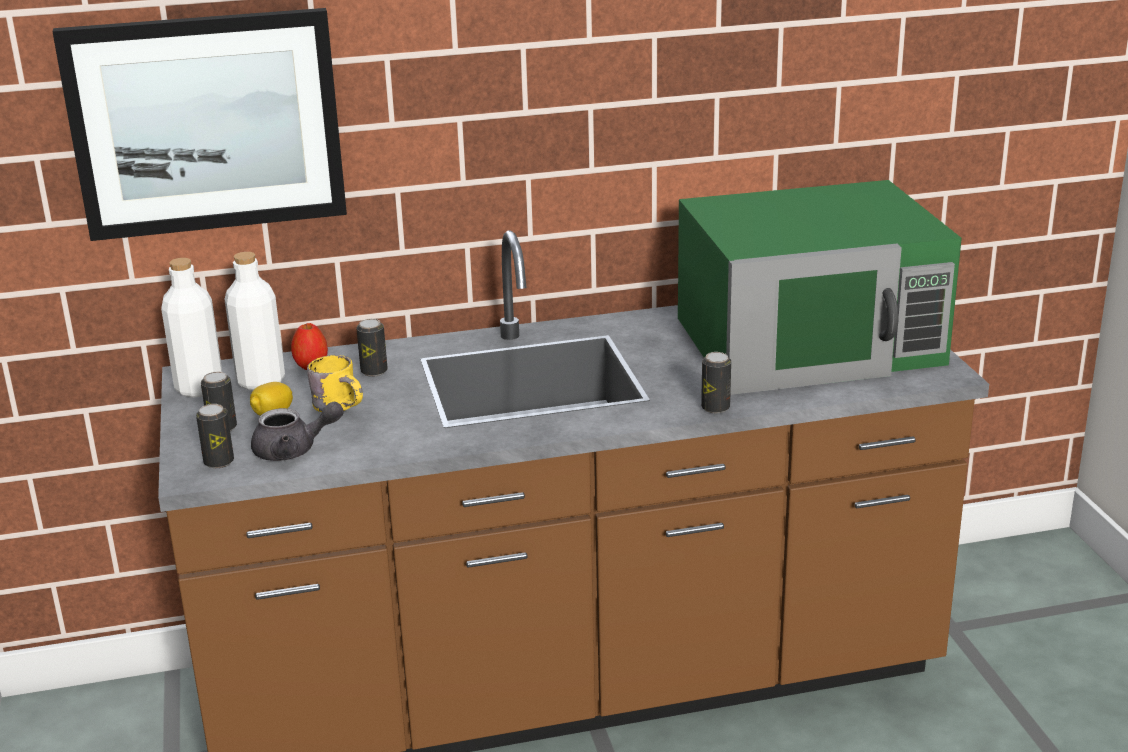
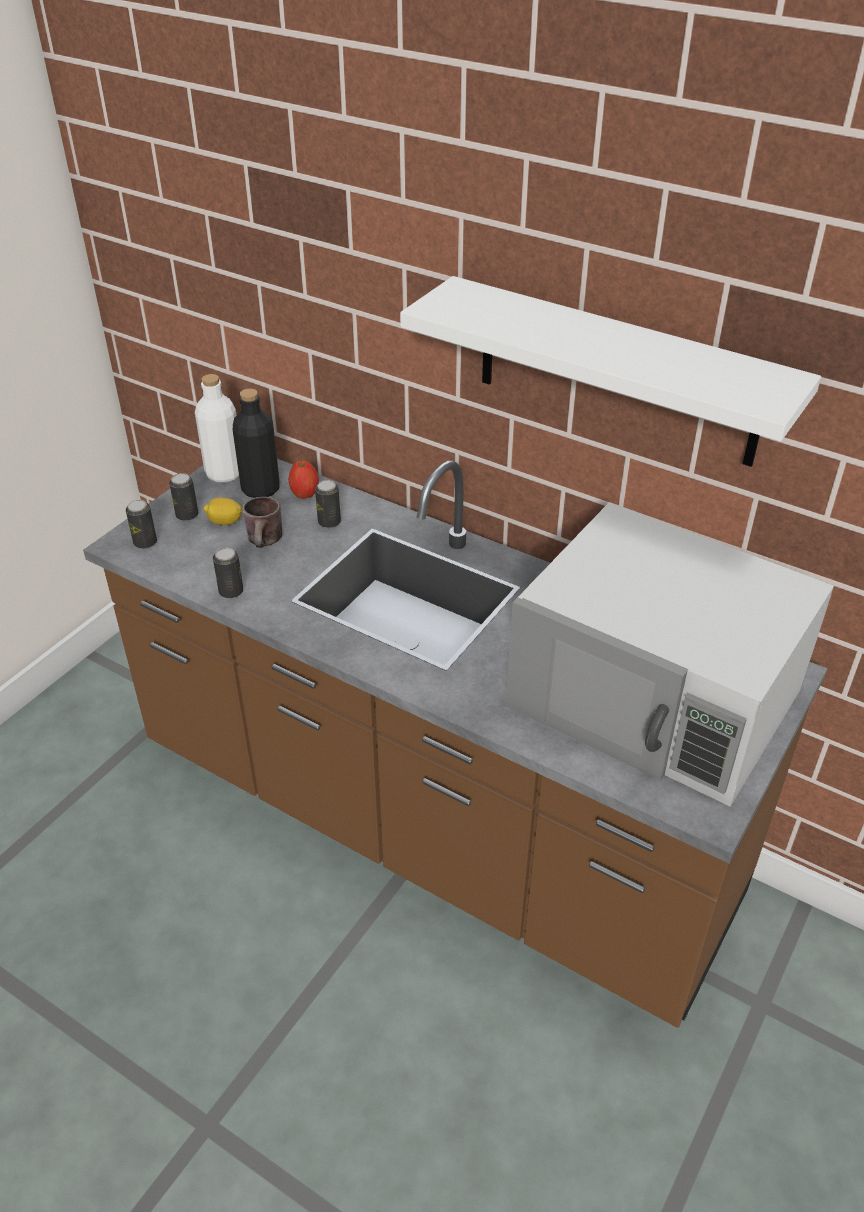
camera: 45 degrees right, 15 degrees up
(206, 123) = (269, 273): picture -> none
(261, 381) = (260, 489): white bottle -> black bottle
(294, 450) = (190, 561): grey teapot -> none
(343, 407) = (267, 542): yellow mug -> brown mug
(637, 82) = (616, 372): none -> white shelf
(715, 408) = (476, 711): can -> can (231, 591)
(810, 342) = (656, 697): green microwave -> white microwave

